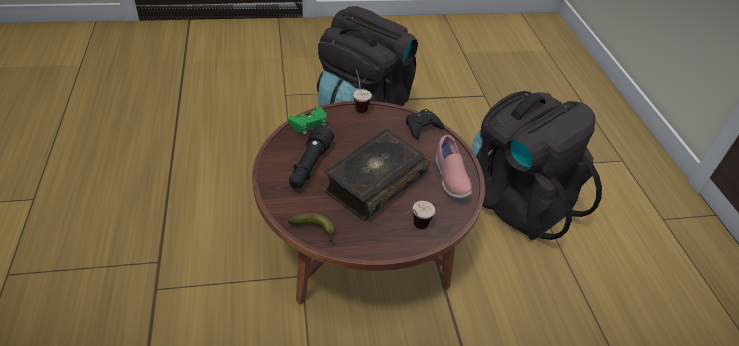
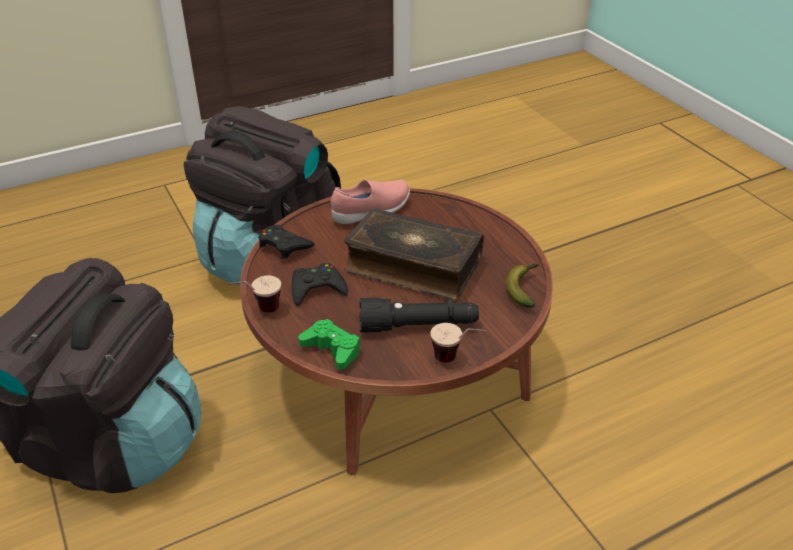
camera: 105 degrees left, 5 degrees down
(371, 133) = (317, 289): none -> black game controller
(414, 228) = (463, 225): cup -> cup (457, 360)

